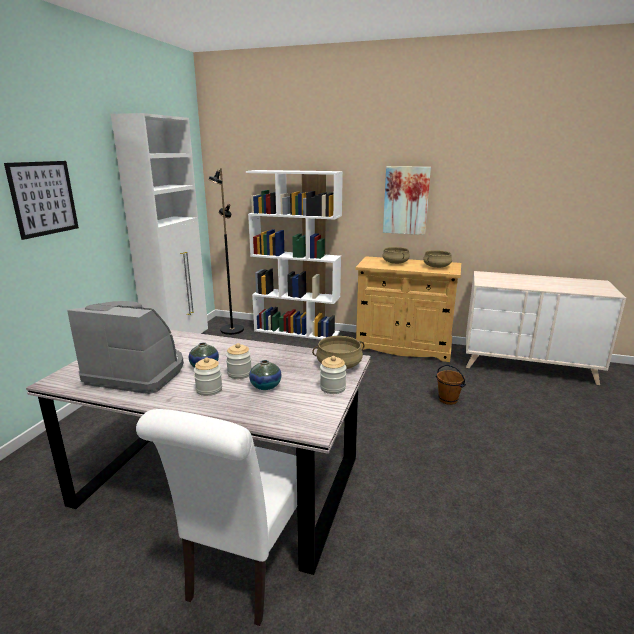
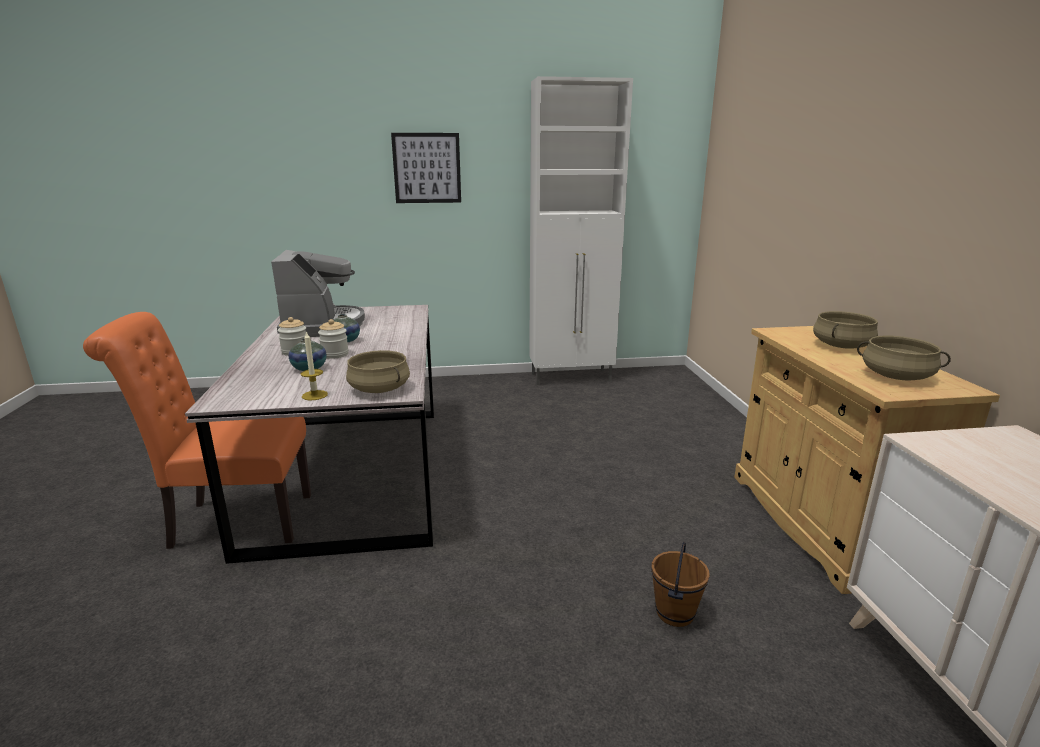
camera: 65 degrees right, 0 degrees up
(231, 330) = (661, 383): black floor lamp -> none
(245, 568) = (233, 521): white chair -> orange chair
(297, 331) = (724, 421): white bookcase -> none
(332, 388) = (314, 395): jar -> candle
(406, 200) = (921, 219): picture -> none

